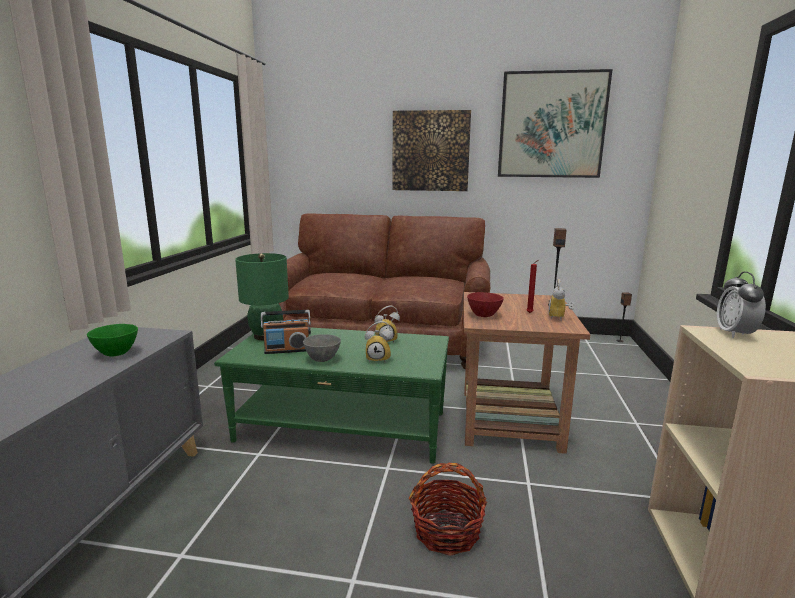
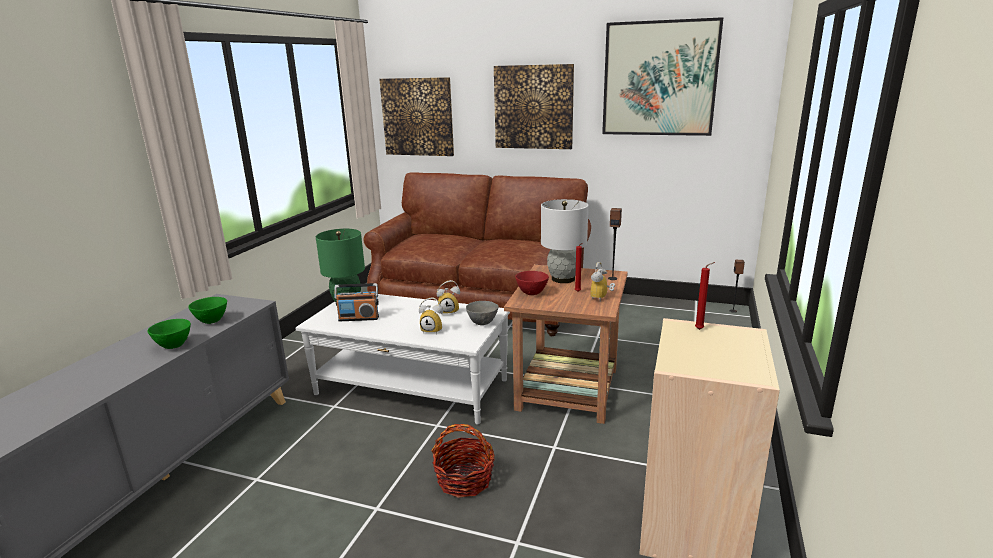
camera: 10 degrees right, 5 degrees up
(71, 383) = (174, 346): none -> green bowl
(313, 160) = (417, 117): none -> picture
(323, 359) = (385, 328): grey bowl -> grey bowl (483, 323)
(343, 428) = (412, 388): green coffee table -> white coffee table
(504, 303) = (563, 279): none -> white table lamp
(735, 334) = (700, 329): alarm clock -> red candle

